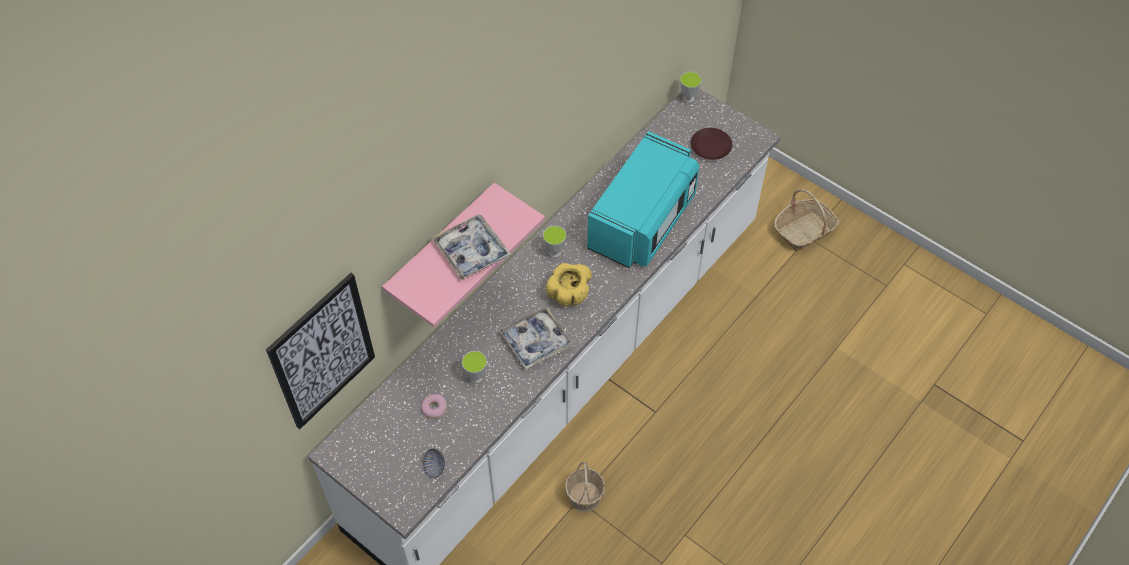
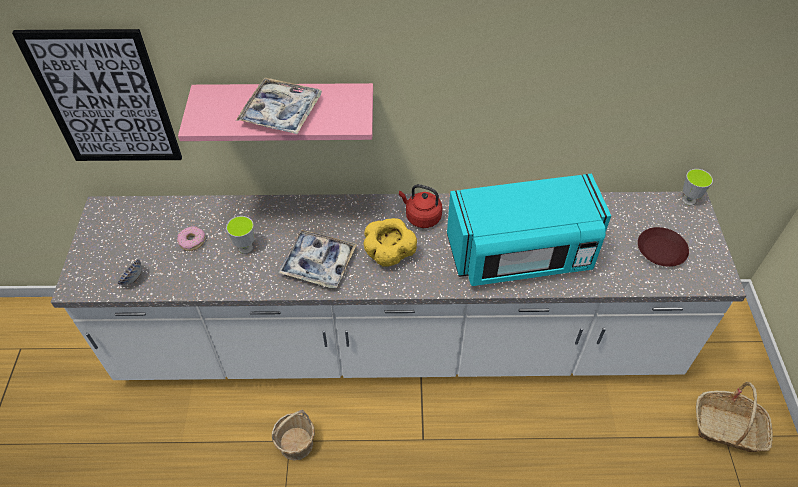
camera: 50 degrees right, 5 degrees down
(554, 252) = (421, 217): cup -> red kettle

